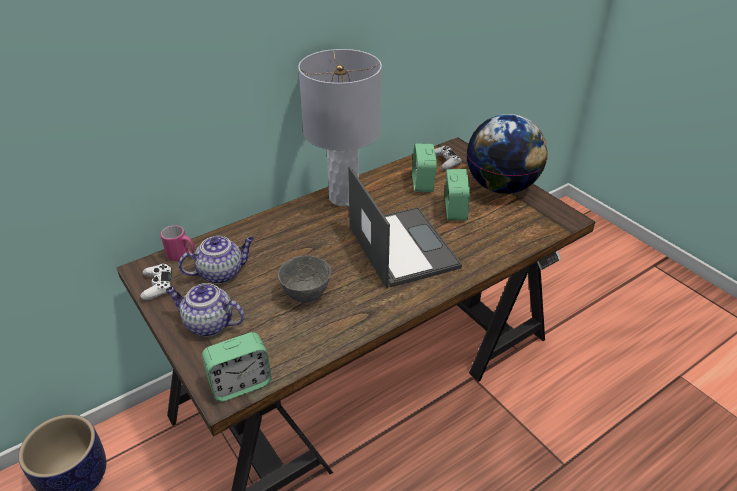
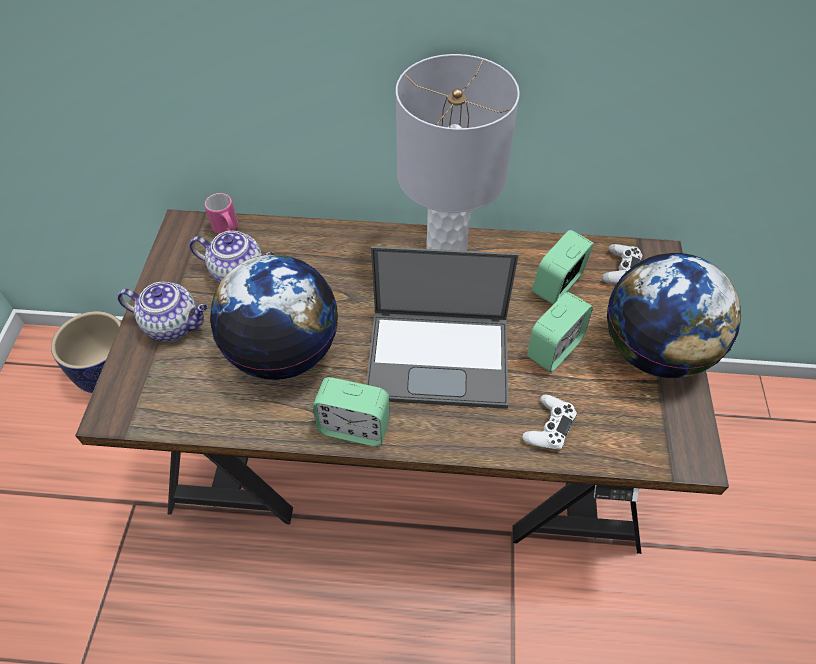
camera: 40 degrees right, 15 degrees up
(157, 286) = (177, 252): white game controller -> white game controller (549, 427)
(208, 324) = (174, 324): teapot -> teapot turned 135 degrees clockwise
(240, 384) = (135, 411): alarm clock -> alarm clock (354, 427)
(305, 294) = (284, 351): grey bowl -> globe
(401, 246) = (440, 357): laptop -> laptop turned 75 degrees clockwise

